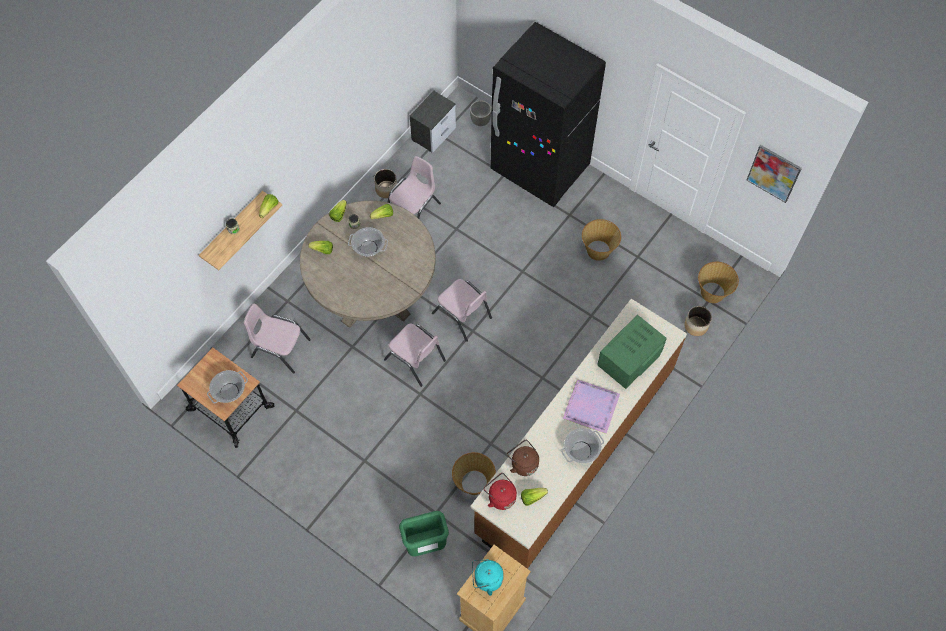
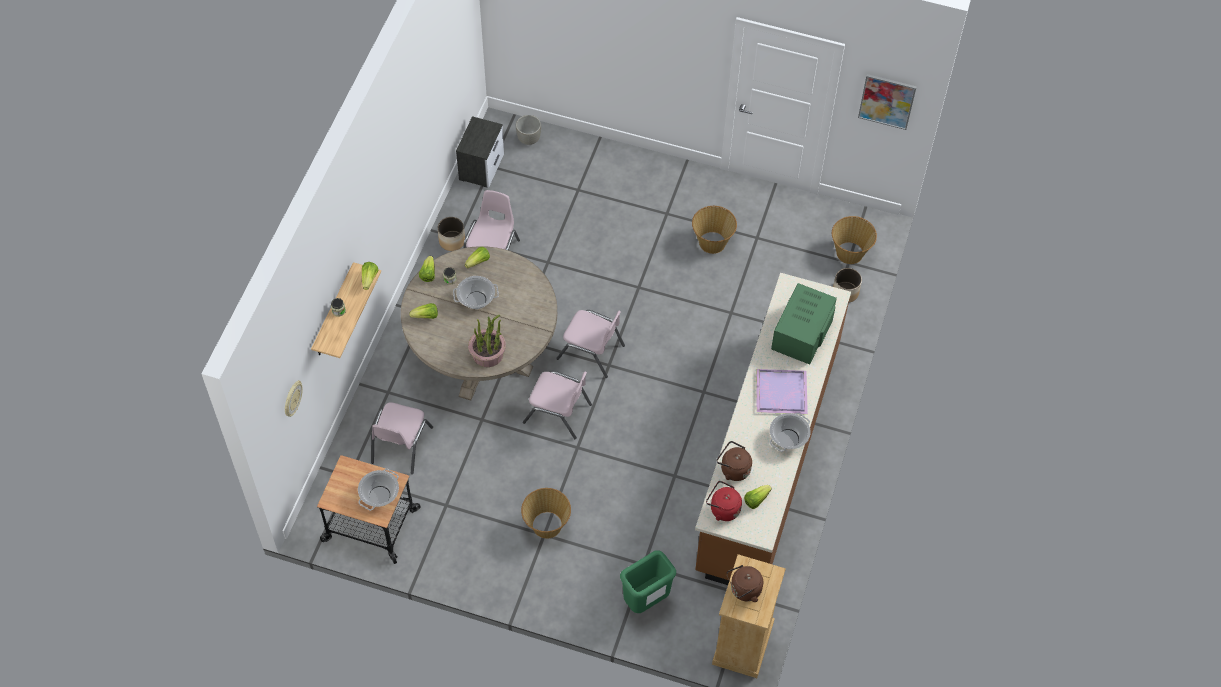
camera: 20 degrees left, 5 degrees down
(170, 293) = (292, 399): none -> wall clock
(280, 348) = (401, 445): pink chair -> pink chair turned 75 degrees counterclockwise
(360, 297) = (488, 354): none -> potted plant
(473, 483) = (672, 521): basket -> basket (546, 525)
(486, 579) = (744, 590): turquoise kettle -> brown kettle
(540, 169) = (615, 173): black fridge -> none

